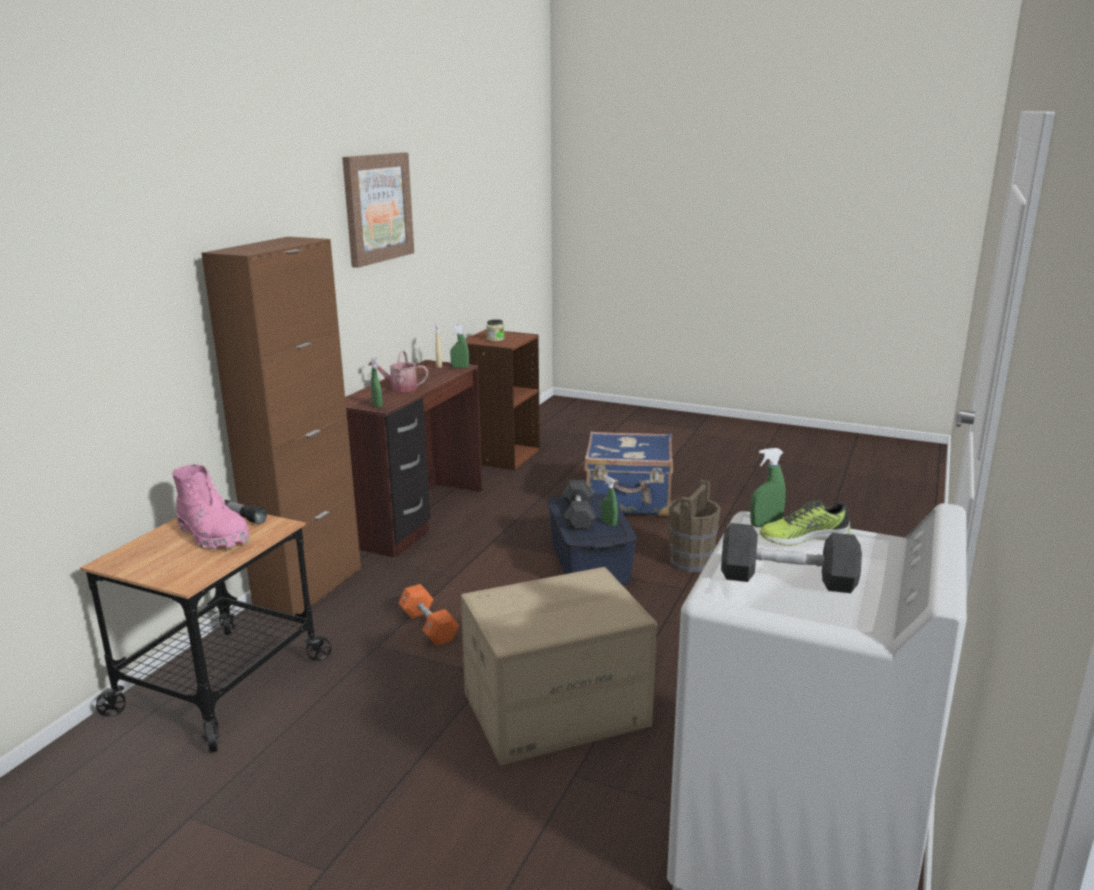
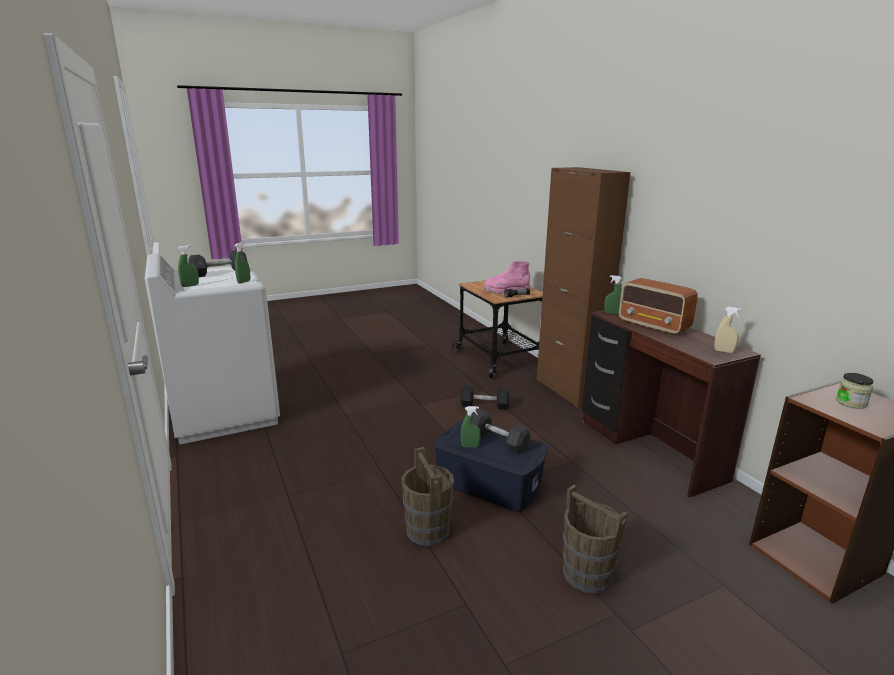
camera: 130 degrees right, 0 degrees up
(377, 208) = (744, 171): picture -> none
(399, 388) = (654, 326): watering can -> radio
(428, 626) = (484, 405): orange dumbbell -> black dumbbell
(460, 367) = (710, 356): green spray bottle -> green spray bottle (190, 286)
(555, 708) = (372, 408): cardboard box -> none
(629, 502) = (587, 575): blue suitcase -> brown bucket
(803, 537) = (223, 282): shoe -> none

